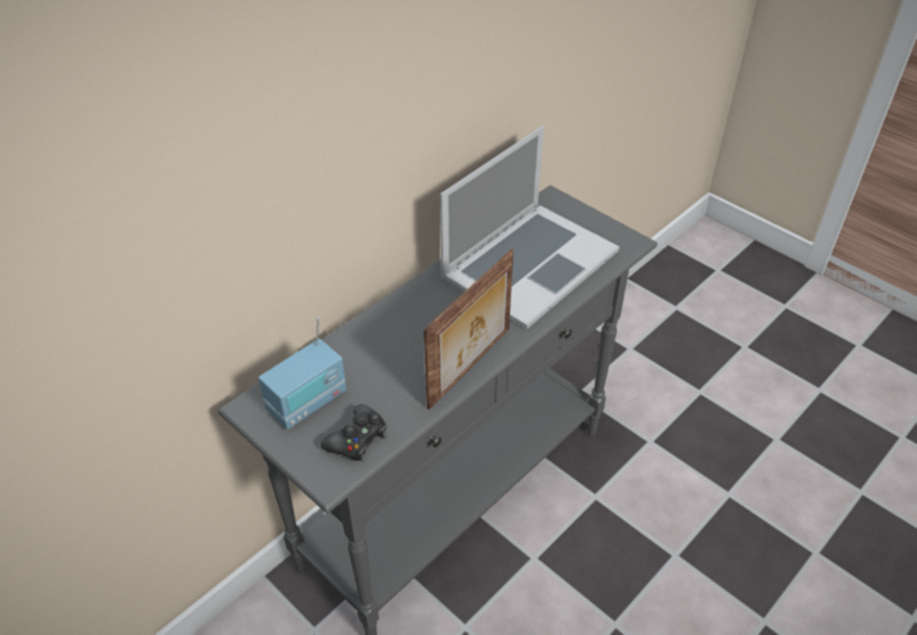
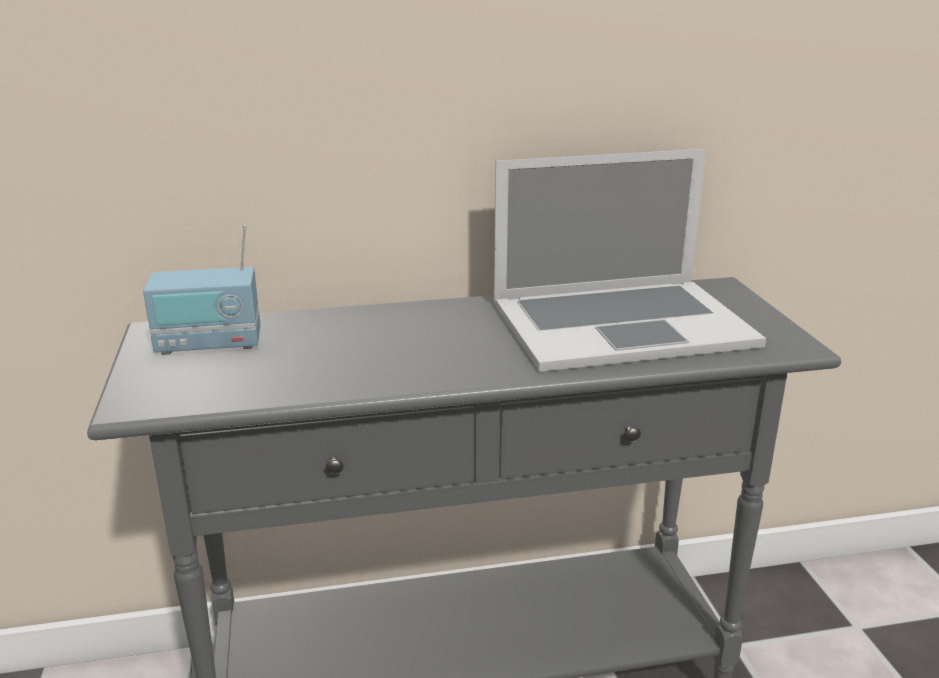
camera: 35 degrees right, 20 degrees down
(357, 439) = (208, 388): black game controller -> none
(471, 368) = (422, 379): picture frame -> none

